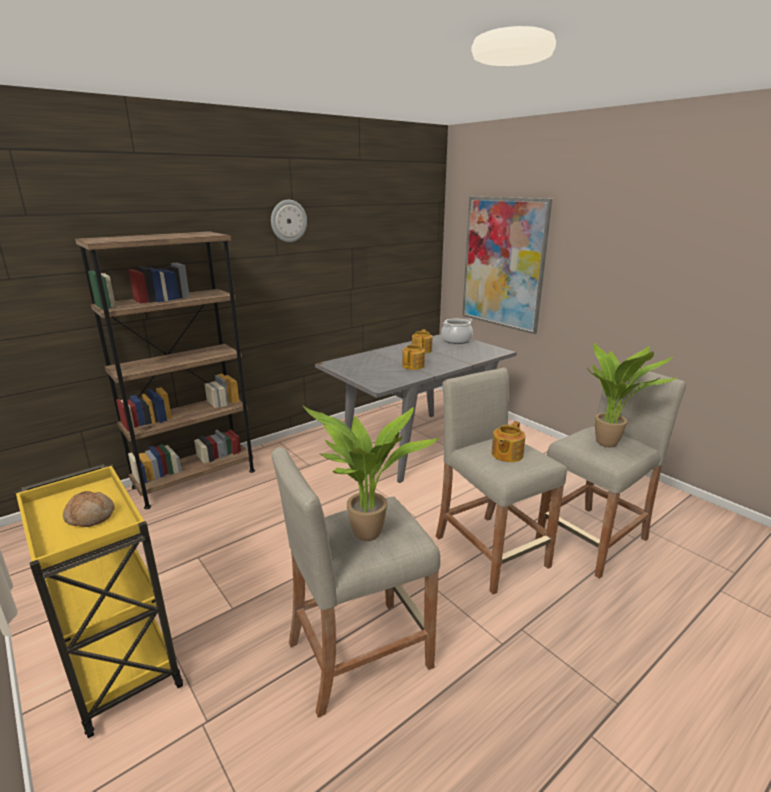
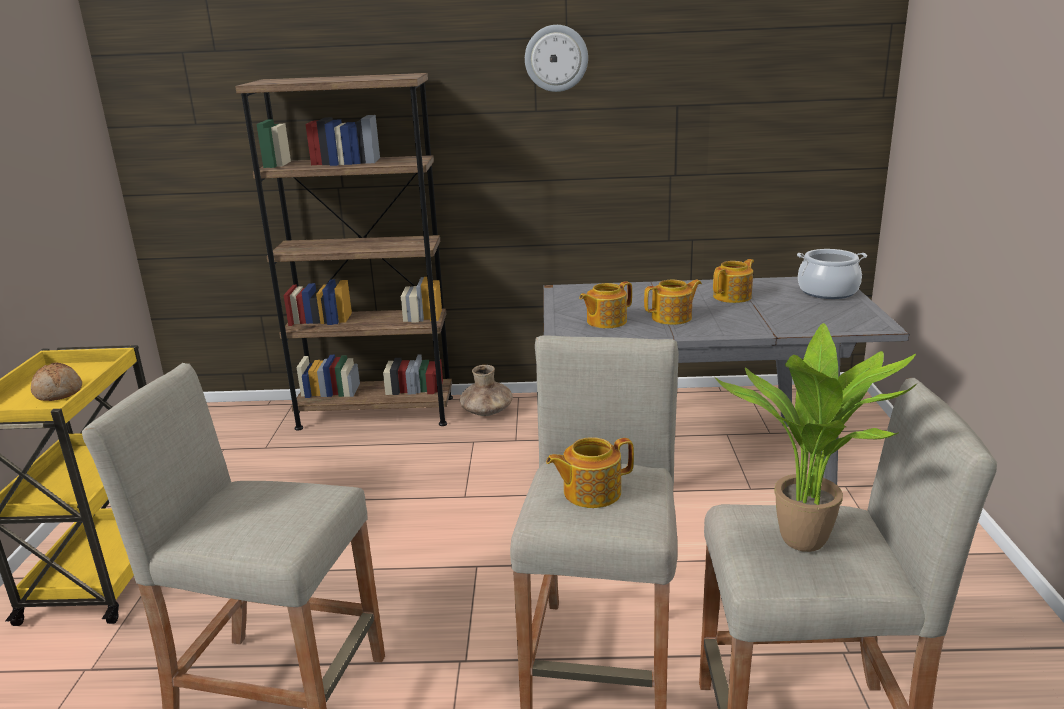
camera: 40 degrees right, 0 degrees up
(271, 455) = (487, 411): none -> brown vase
(367, 537) = (240, 519): potted plant -> none
(385, 375) = (605, 321): none -> teapot
(503, 263) = (961, 149): picture -> none

